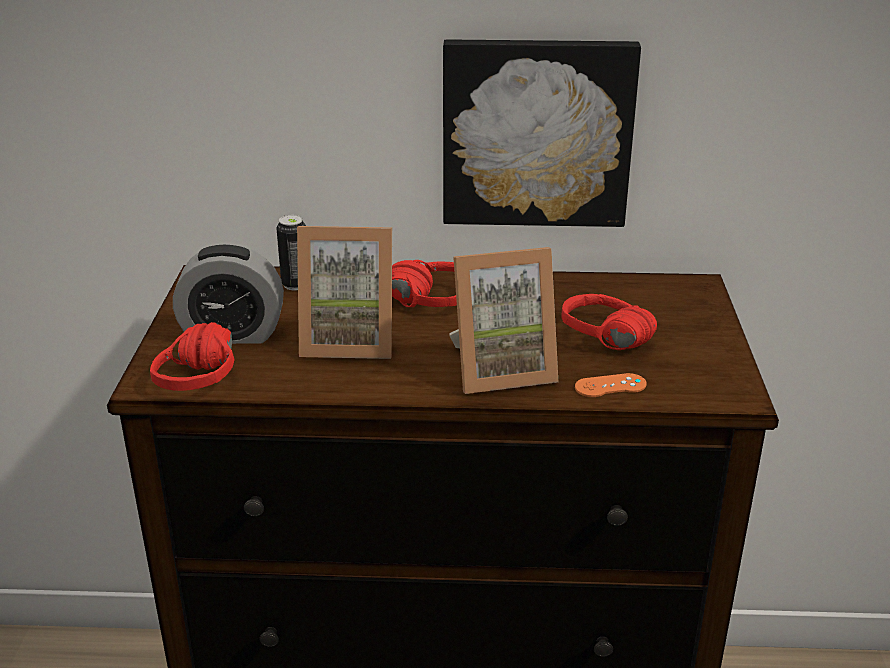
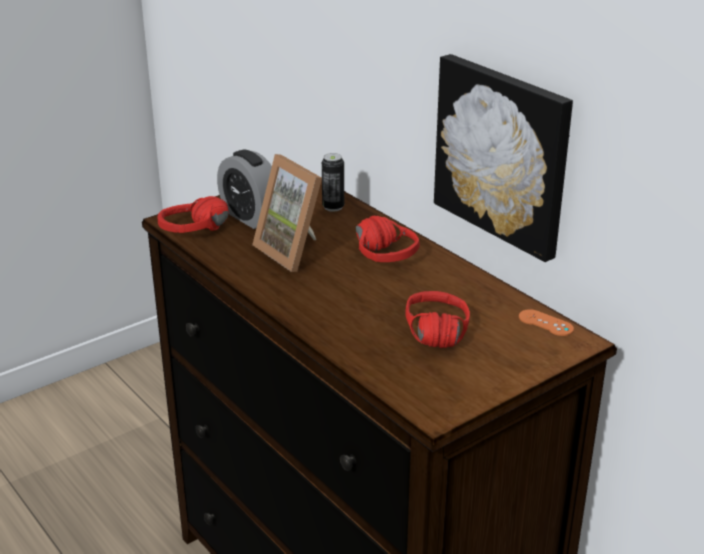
camera: 50 degrees right, 0 degrees up
(500, 369) = (335, 312): picture frame -> none
(610, 386) = (372, 358): orange game controller -> orange game controller (545, 323)

